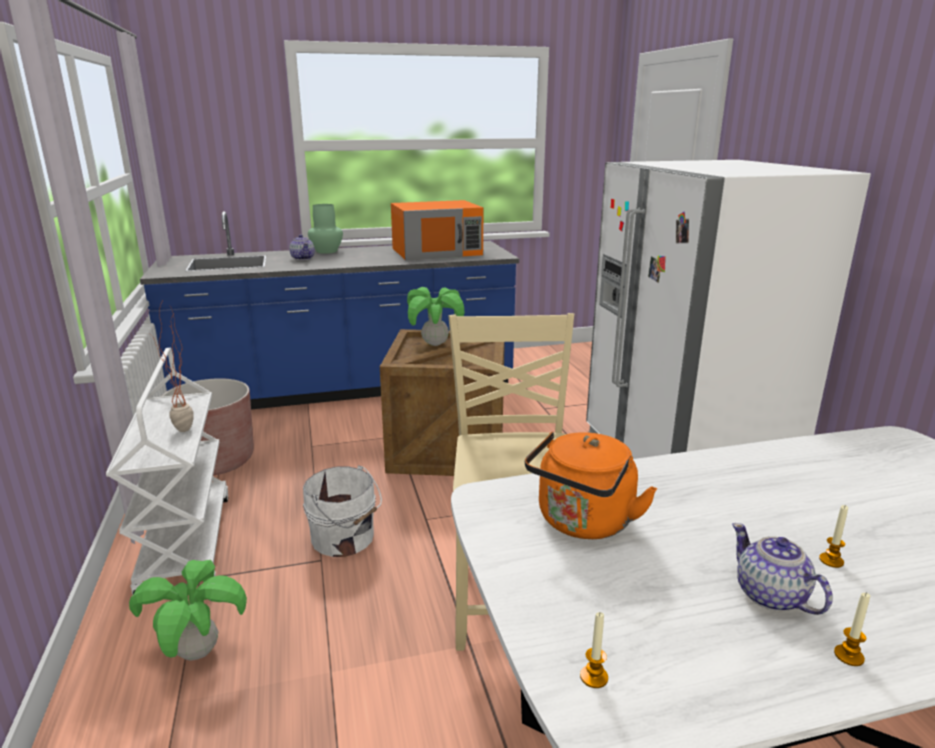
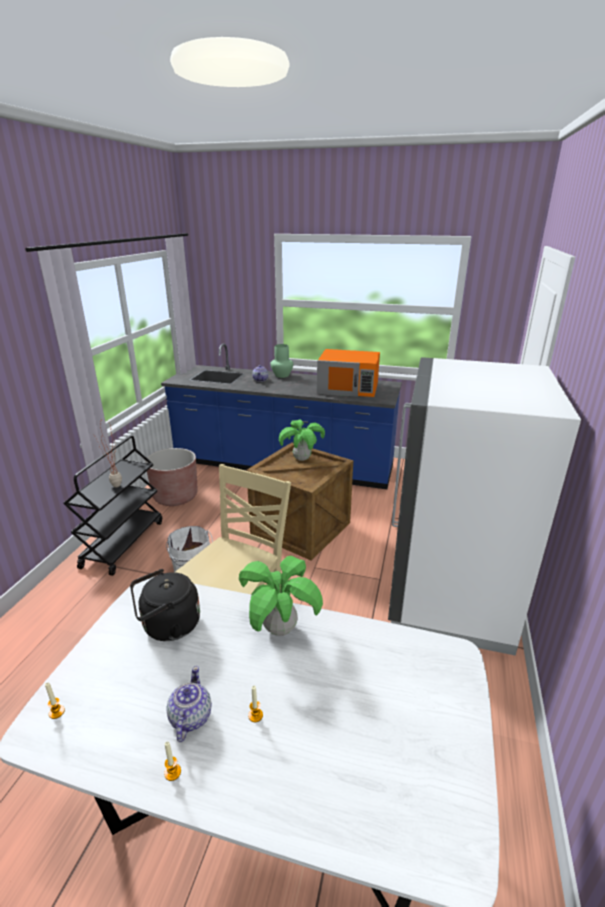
camera: 30 degrees right, 5 degrees up
(186, 544) = (123, 543): white cart -> black cart
(197, 652) = (80, 606): potted plant -> potted plant (279, 629)
(582, 523) = (168, 626): orange kettle -> black kettle

